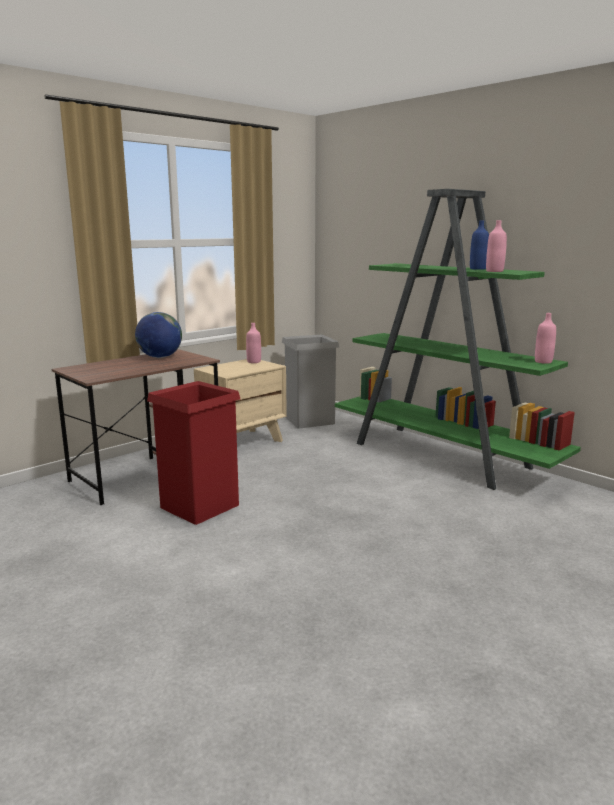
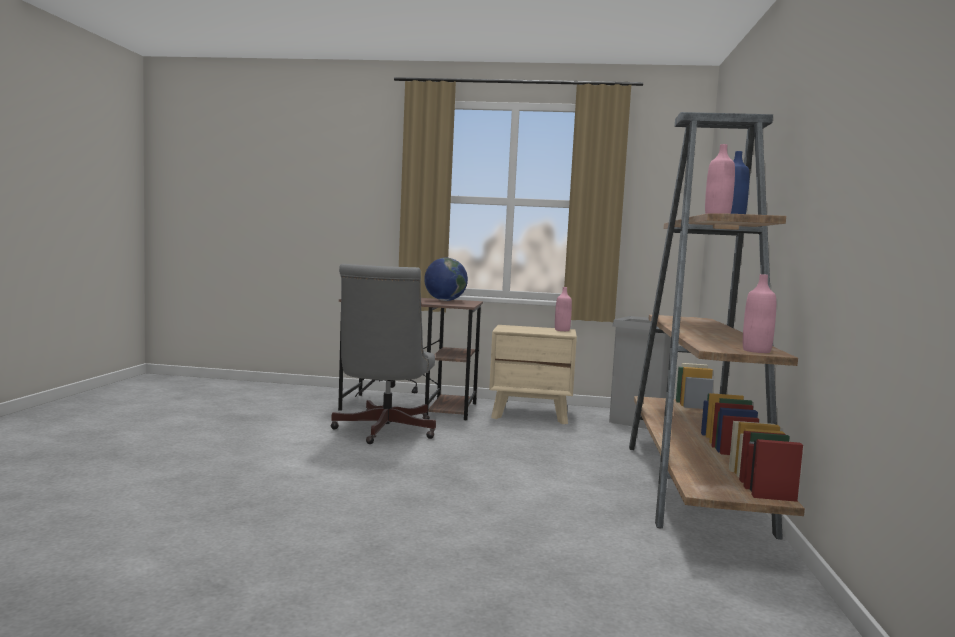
camera: 50 degrees right, 10 degrees down
(199, 506) = (383, 431): red trash can -> grey office chair
(443, 456) = (693, 487): green bookcase -> brown bookcase

